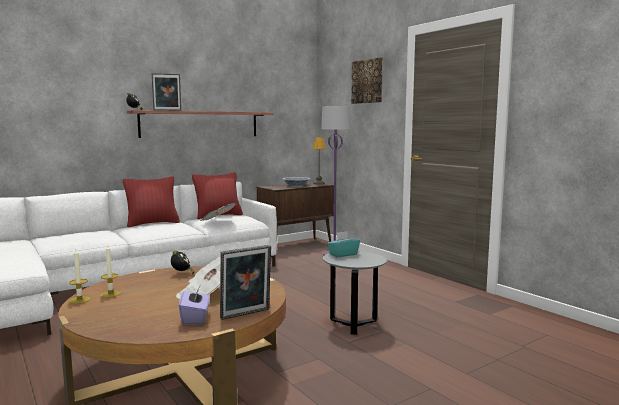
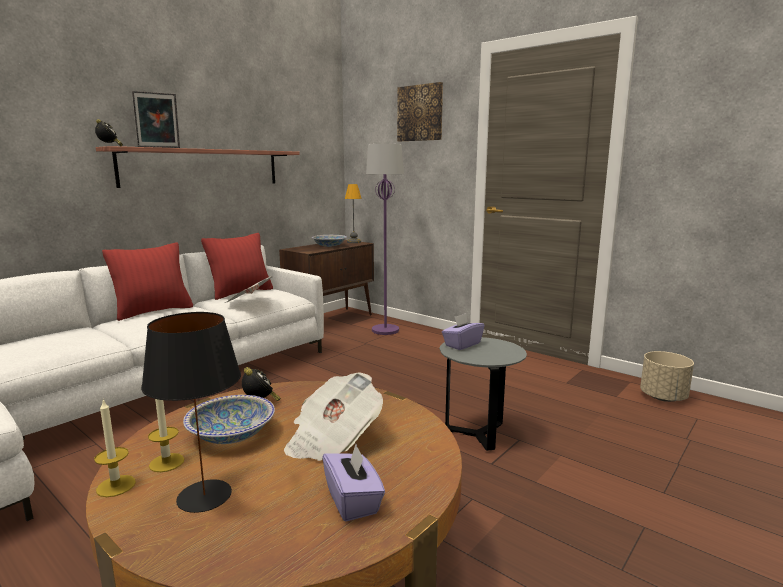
camera: 15 degrees left, 5 degrees up
(120, 308) = (204, 495): none -> black table lamp
(153, 286) = (231, 435): none -> bowl
(246, 315) = (427, 479): picture frame -> none
(343, 254) = (462, 344): turquoise tissue box -> purple tissue box
(532, 318) = (663, 397): none -> beige planter

